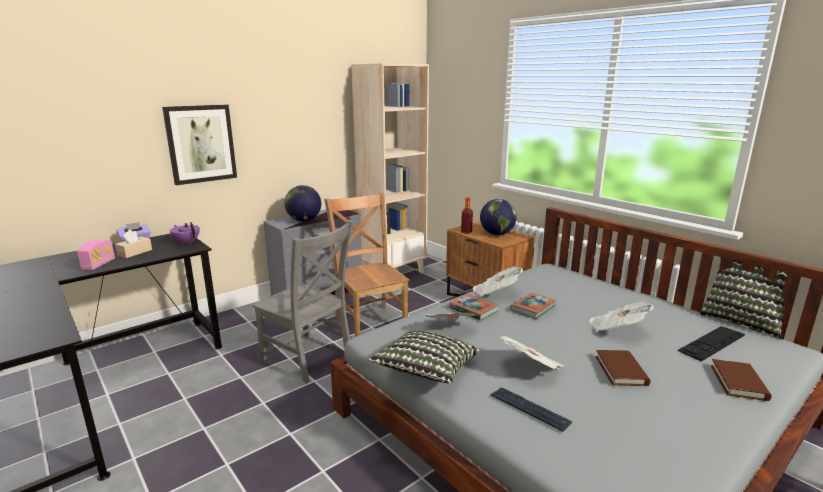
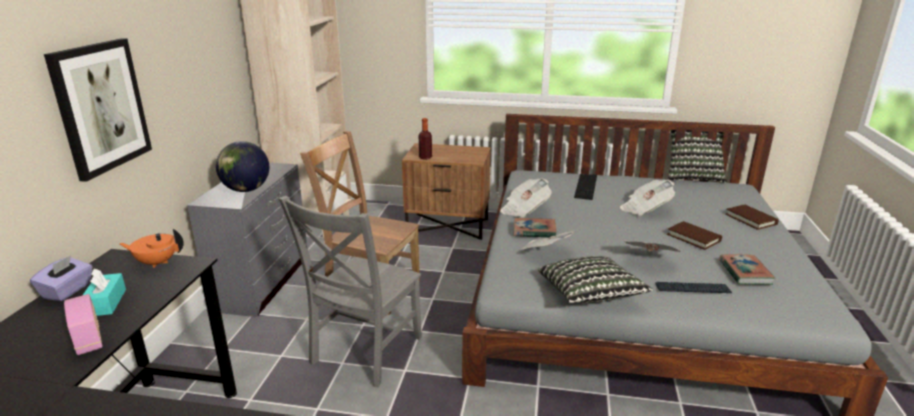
camera: 40 degrees left, 5 degrees up
(135, 252) = (106, 303): beige tissue box -> turquoise tissue box
(187, 242) = (157, 262): purple teapot -> orange teapot
(309, 358) = (364, 352): grey chair -> grey chair turned 120 degrees clockwise
(497, 234) = (456, 152): globe -> none
(533, 308) = (572, 213): book -> book (745, 272)
(711, 342) = (703, 198): keyboard -> keyboard (585, 186)

